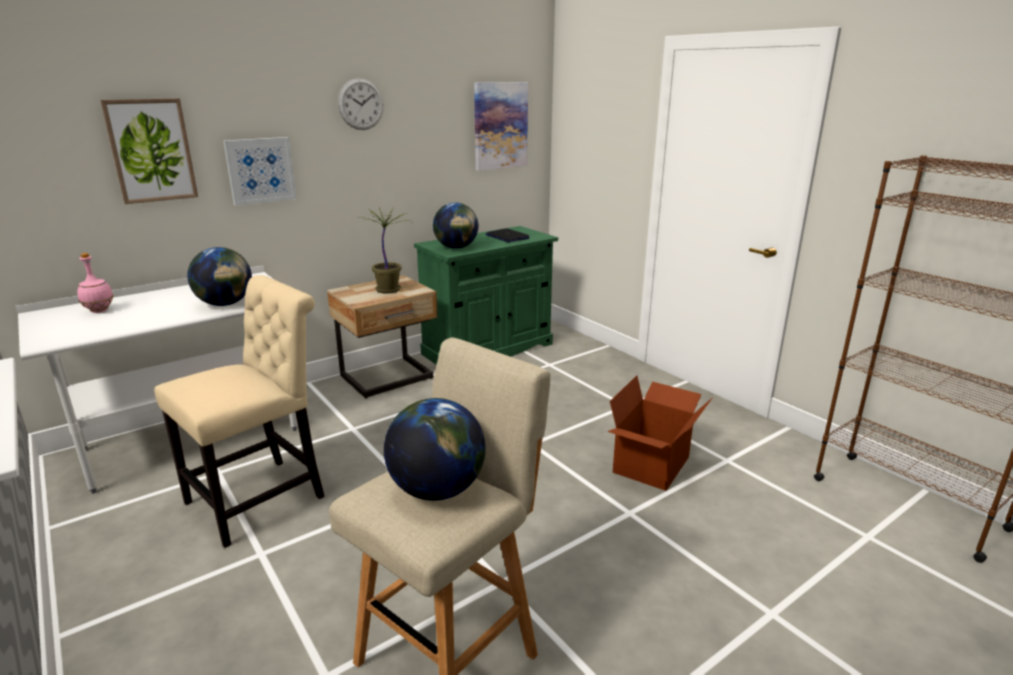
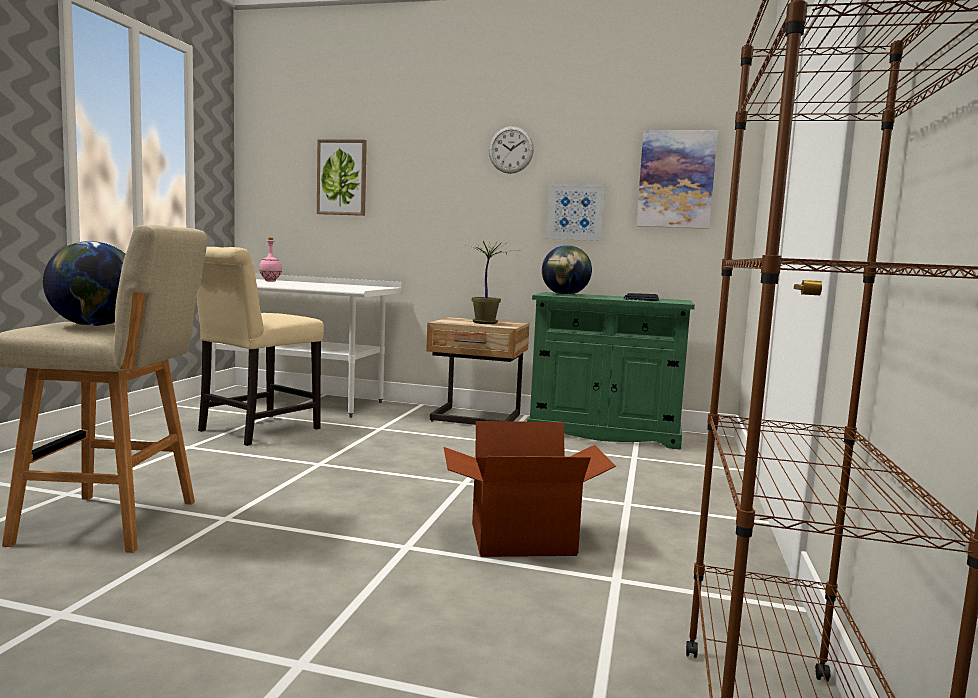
camera: 50 degrees right, 15 degrees down
(225, 304) = (323, 286): globe -> none
(260, 170) = (414, 201): picture -> picture (575, 212)
(262, 497) = (254, 431): beige chair -> beige chair turned 120 degrees clockwise

